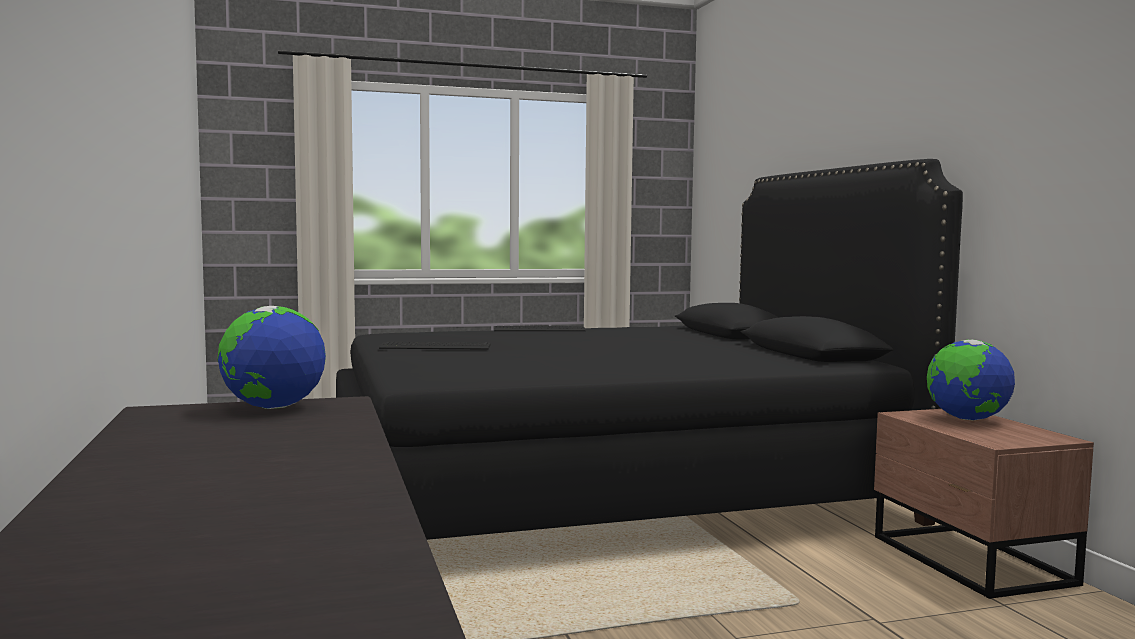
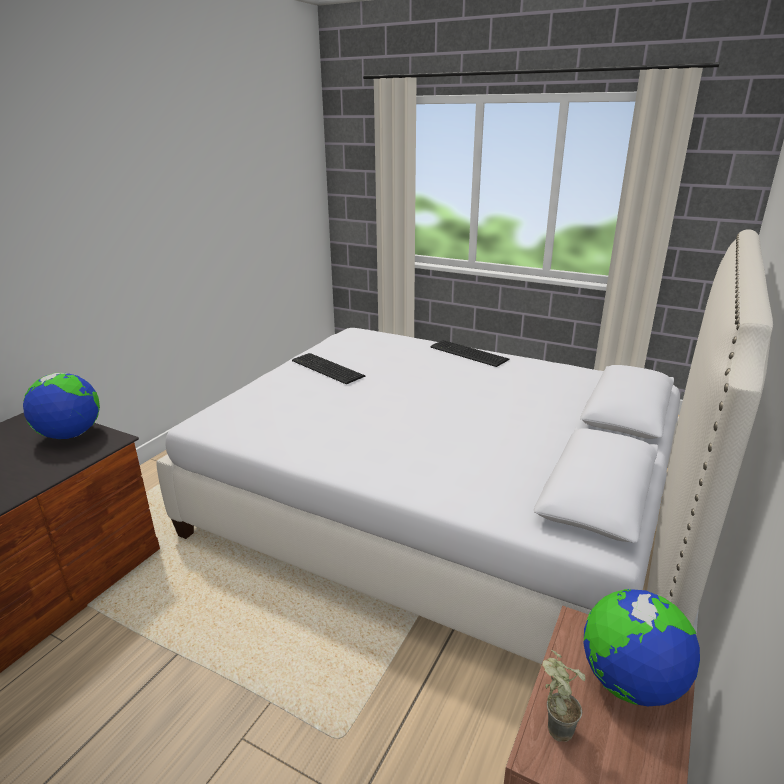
camera: 45 degrees right, 20 degrees up
(609, 488) = (446, 513): black bed -> white bed
(977, 436) = (552, 725): none -> potted plant

